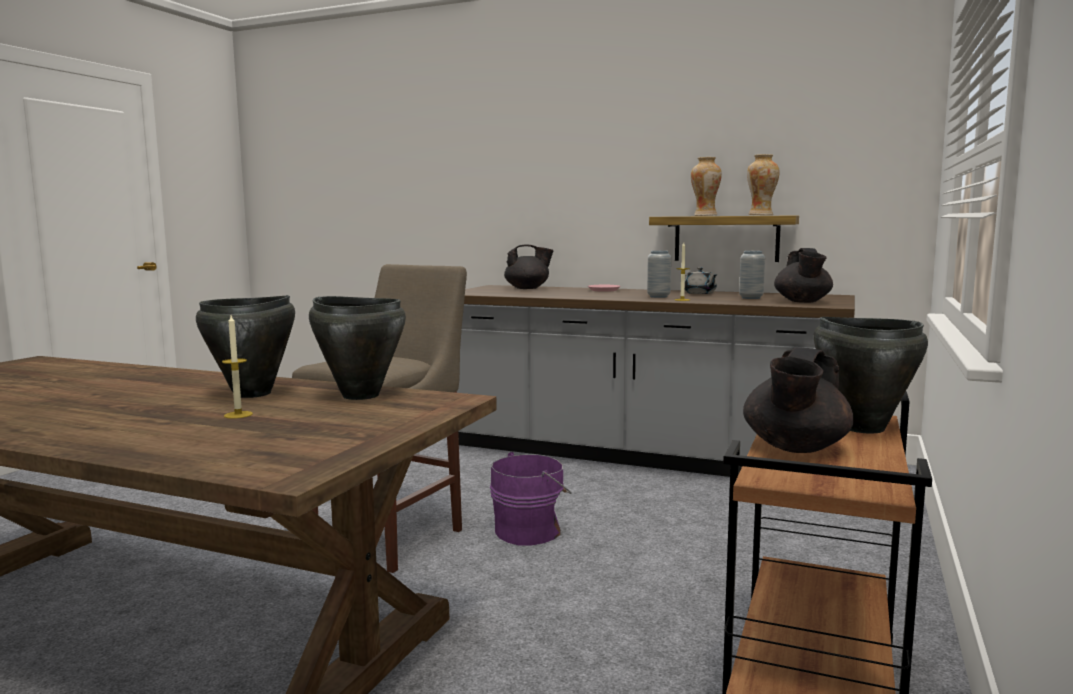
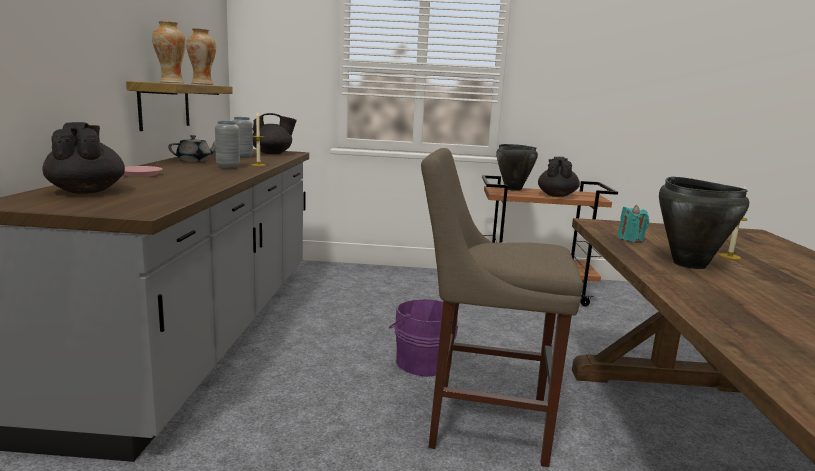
camera: 110 degrees left, 5 degrees up
(360, 395) = (630, 239): black cooking pot -> turquoise candle
(795, 448) = (556, 195): black teapot -> black teapot turned 90 degrees counterclockwise

